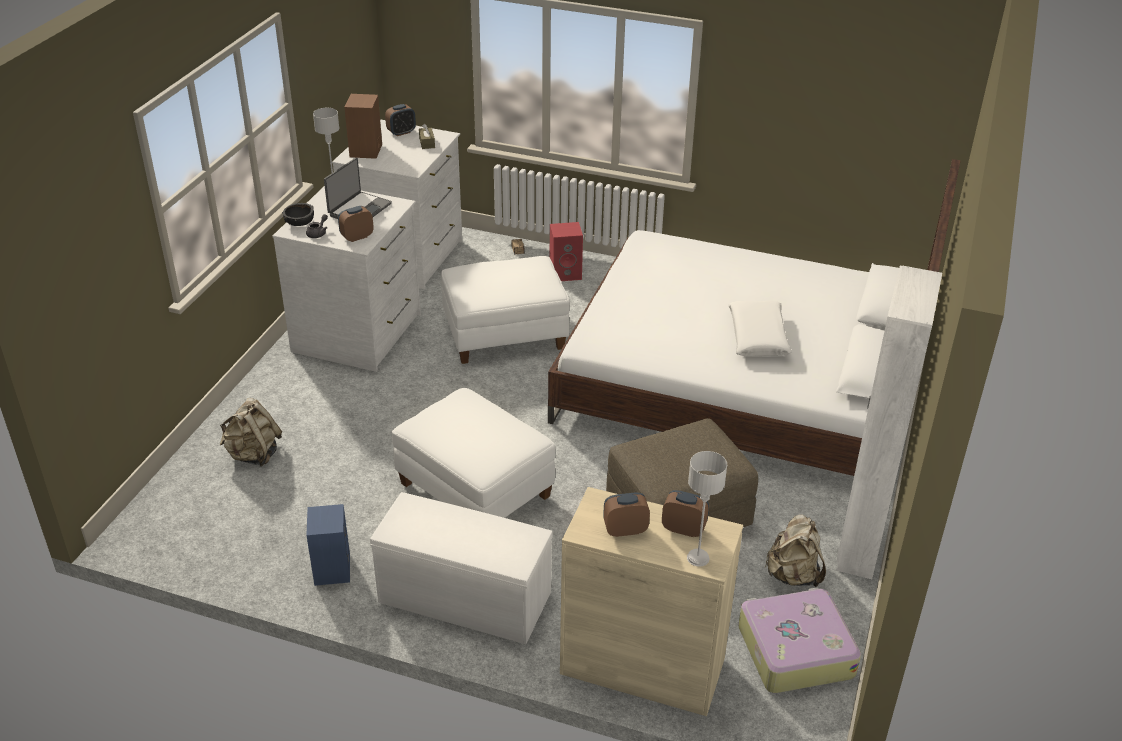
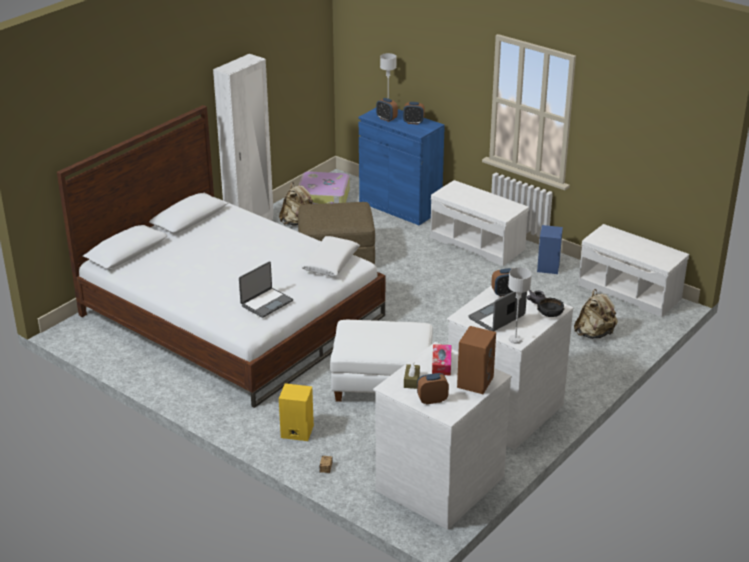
camera: 160 degrees left, 5 degrees down
(194, 545) = (630, 291): none -> white bench
(404, 159) = (441, 364): none -> tissue box
(474, 491) = (452, 287): white ottoman -> none
(566, 273) = (296, 432): red speaker -> yellow speaker
(642, 666) = (400, 206): beige cabinet -> blue cabinet
(653, 268) = (266, 303): none -> laptop
(758, 337) = (237, 248): white pillow -> white pillow (330, 262)

